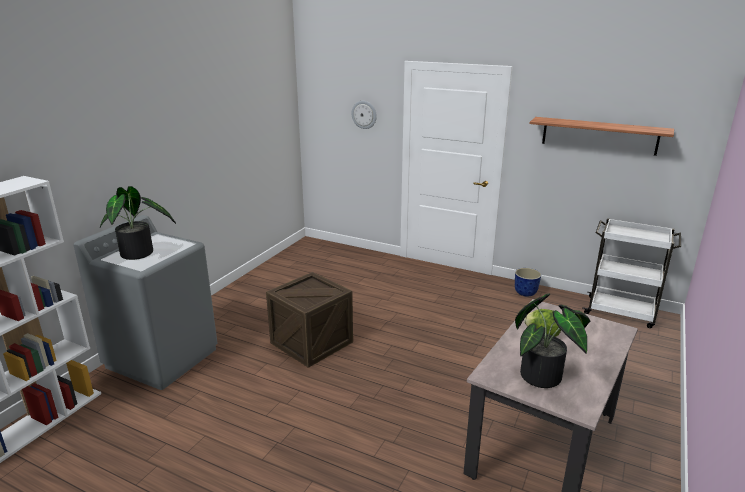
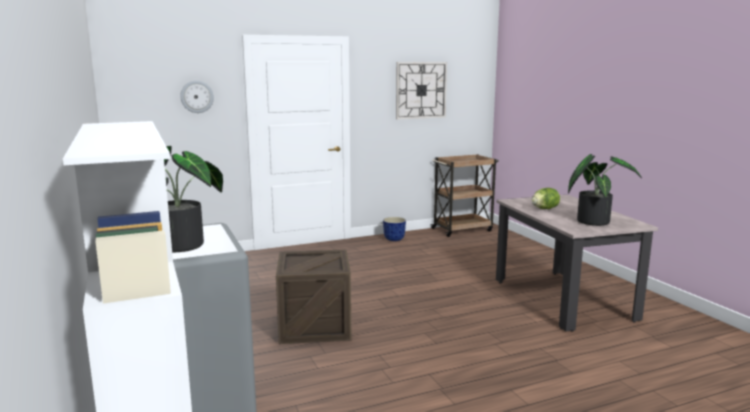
camera: 50 degrees left, 10 degrees down
(599, 135) = (421, 90): shelf -> wall clock
(621, 312) = (462, 229): white cart -> brown cart

